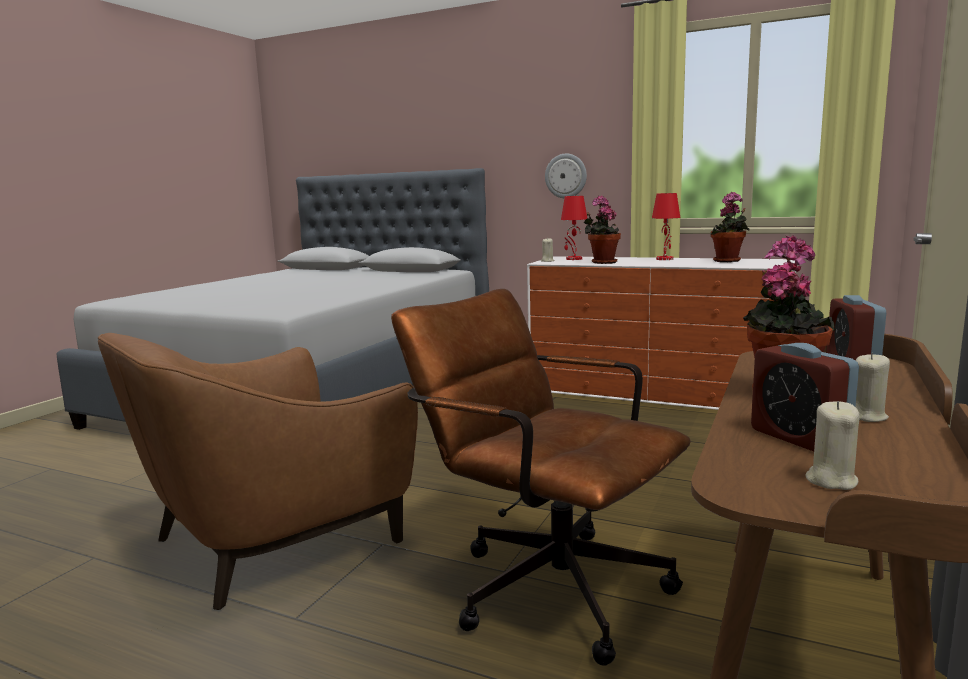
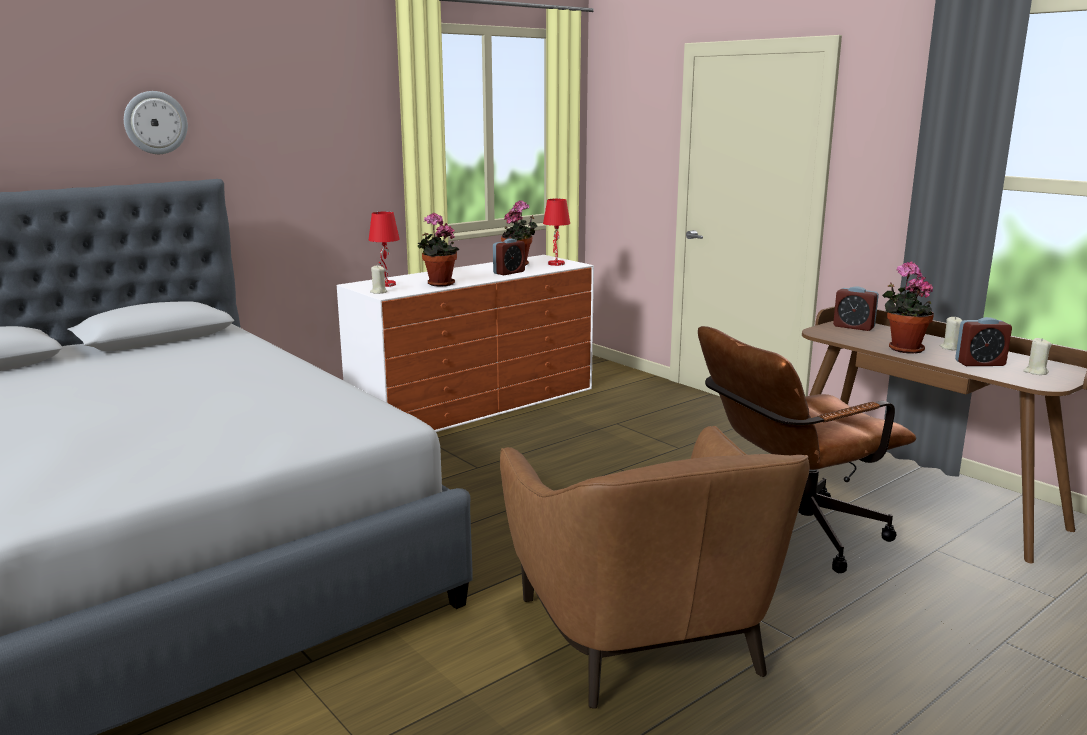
camera: 65 degrees left, 5 degrees up
(566, 176) = (319, 185): wall clock -> wall clock (155, 122)
(664, 259) = (462, 270): red table lamp -> red table lamp (556, 264)
(688, 263) = (509, 272): none -> alarm clock

